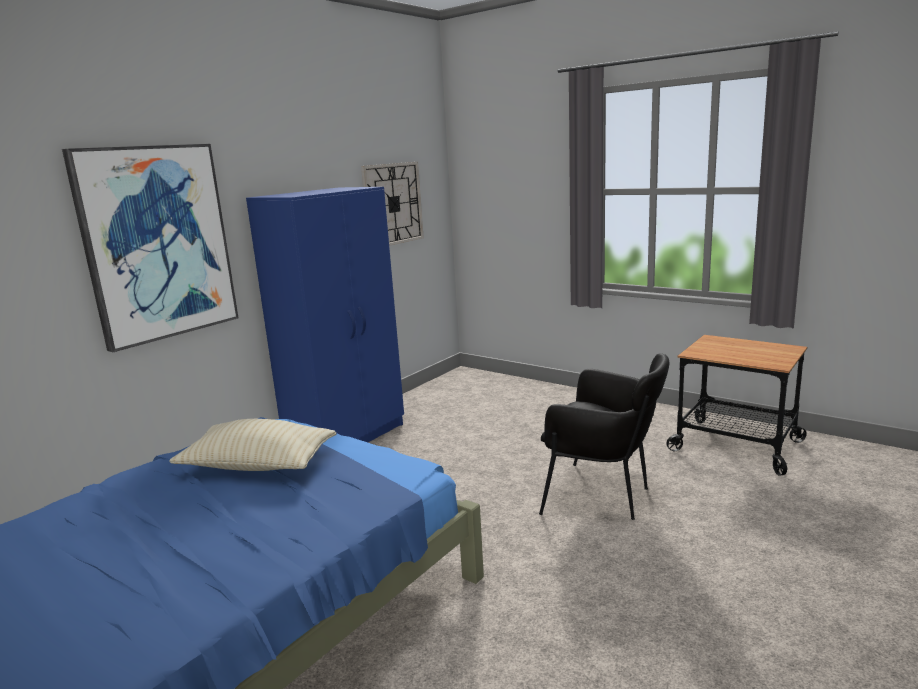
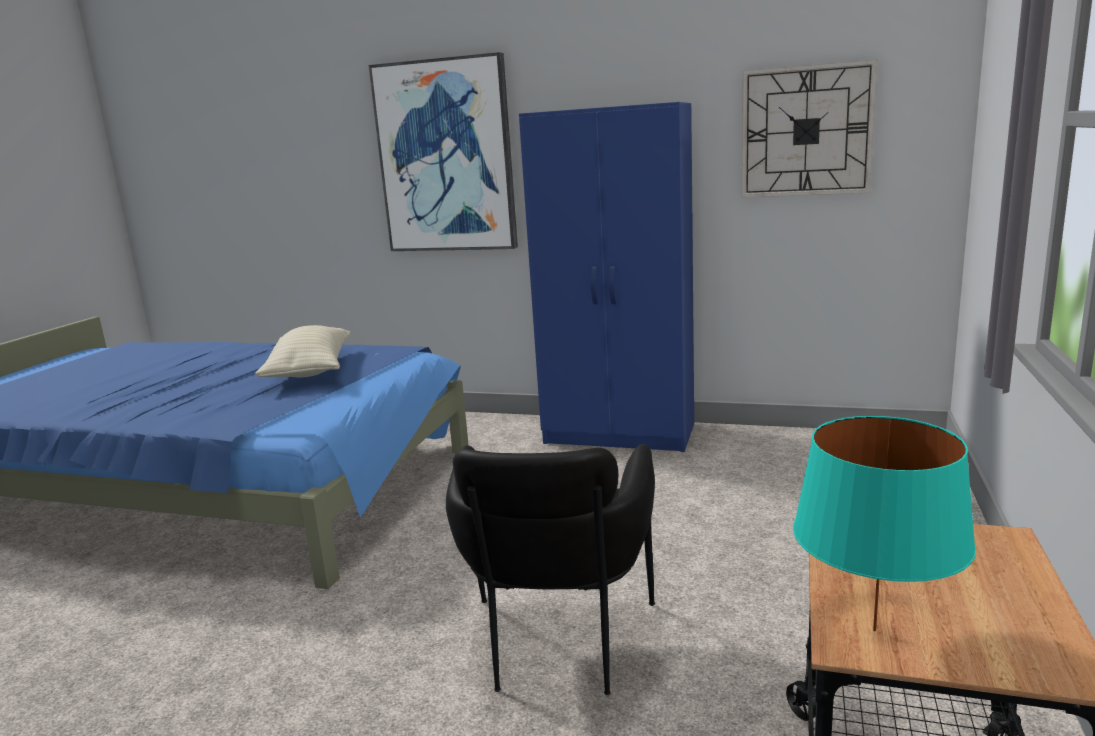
camera: 70 degrees right, 0 degrees up
(769, 361) = (875, 630): none -> turquoise table lamp

